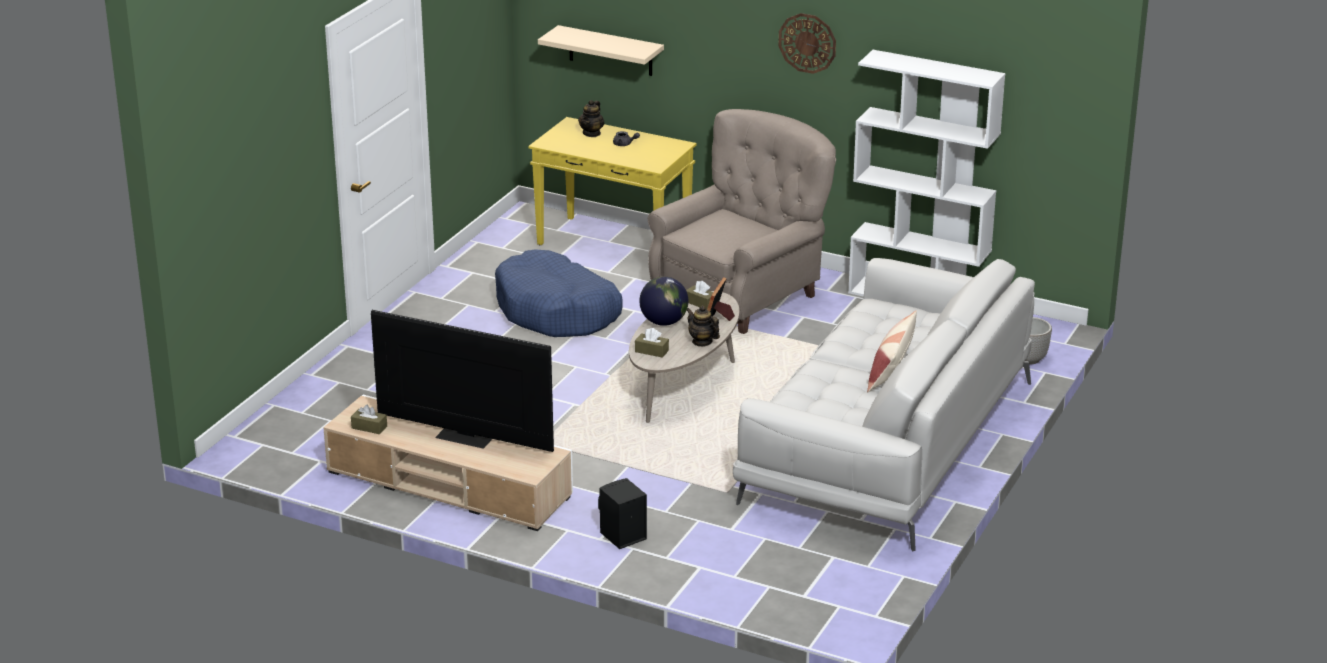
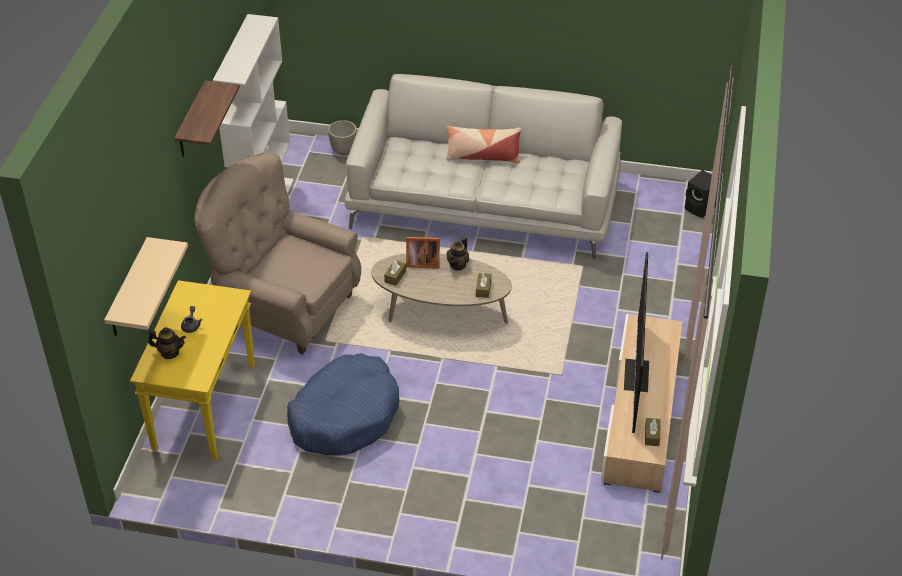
camera: 105 degrees left, 15 degrees up
(621, 536) = (661, 306): black speaker -> black speaker (700, 208)
(664, 322) = (434, 291): globe -> none
(807, 43) = (191, 121): wall clock -> shelf

